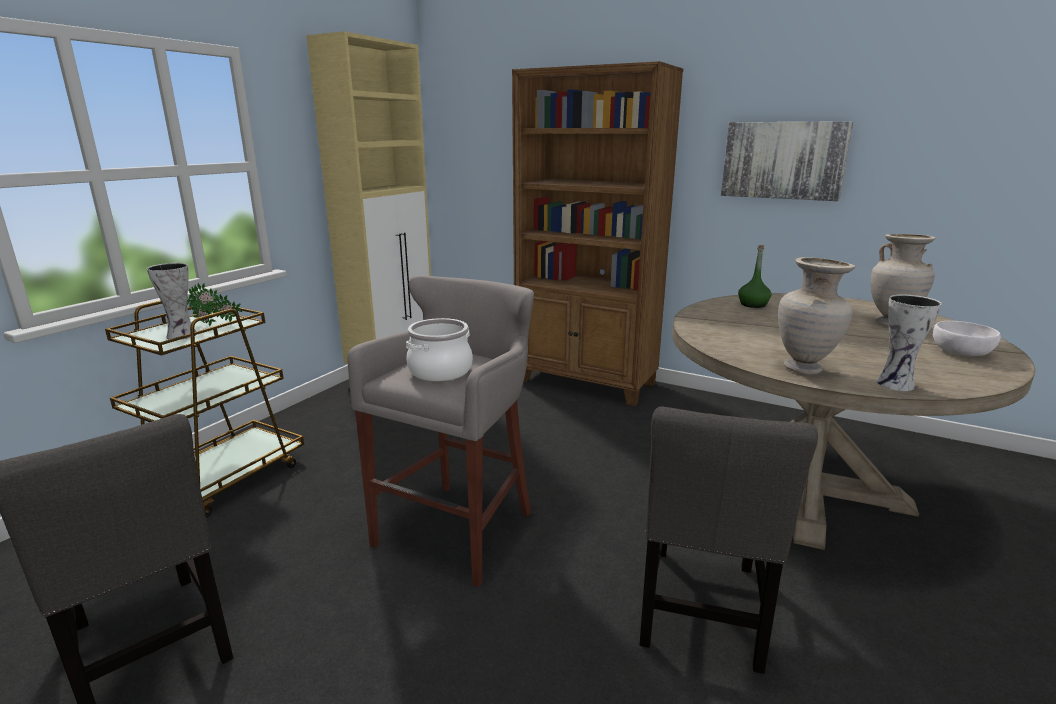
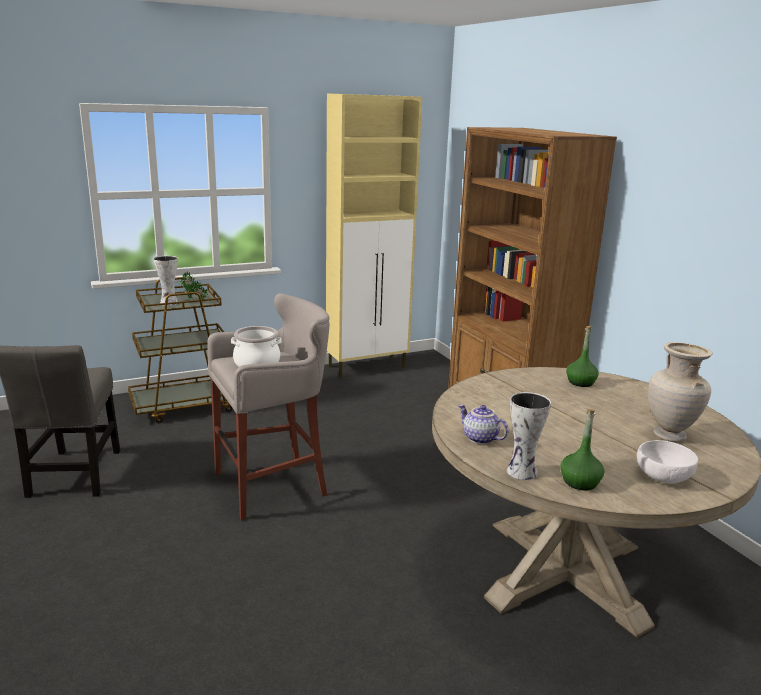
camera: 35 degrees right, 0 degrees up
(701, 611) = (347, 598): grey chair -> none
(783, 160) = (690, 243): picture -> none
(804, 369) = (479, 438): beige vase -> teapot
(941, 376) = (579, 482): none -> green bottle

